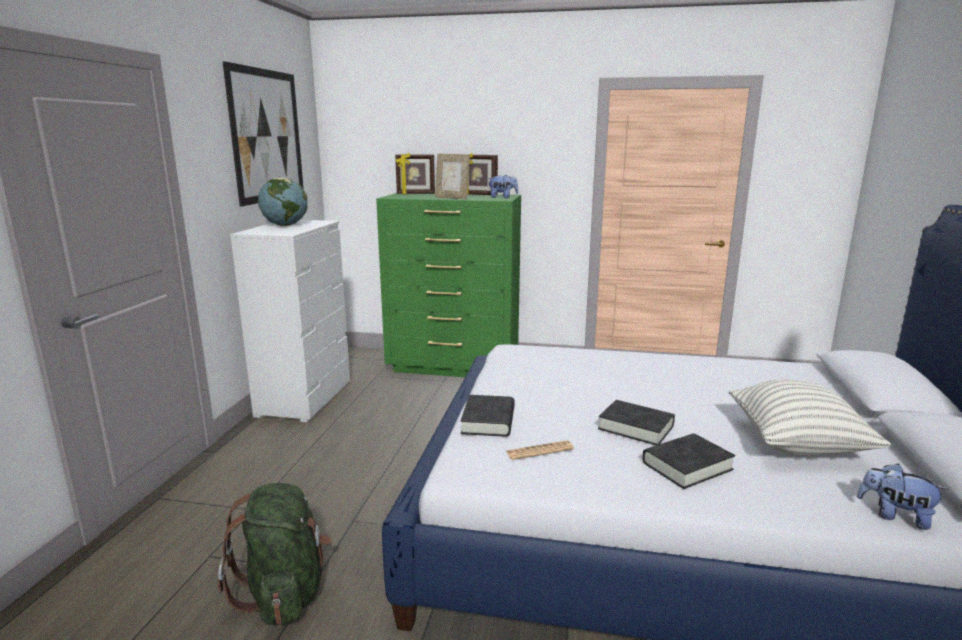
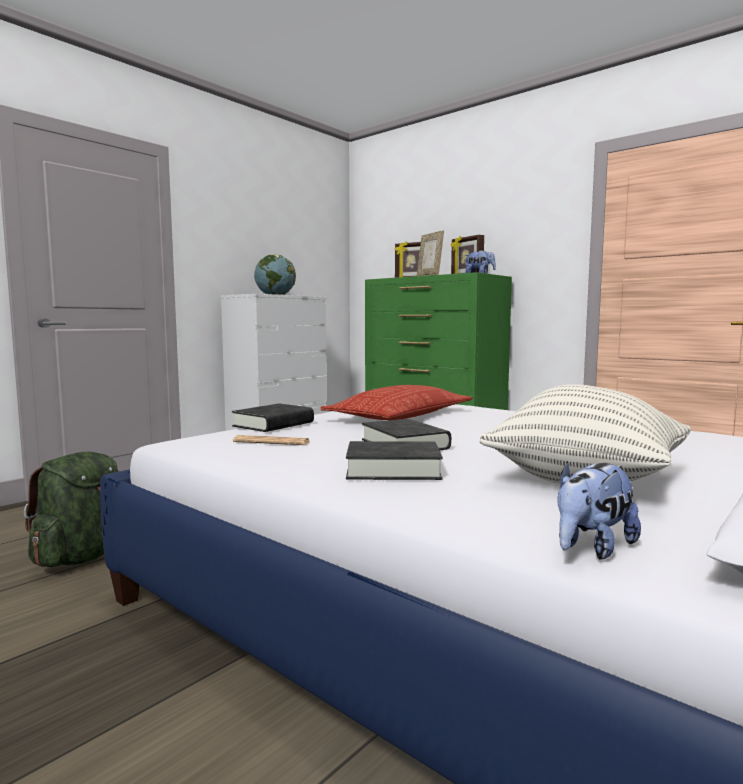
camera: 30 degrees right, 10 degrees down
(267, 136) = (282, 227): picture -> none
(558, 381) = (400, 416): none -> pillow
(895, 516) = (592, 548): plush toy -> plush toy turned 105 degrees counterclockwise

